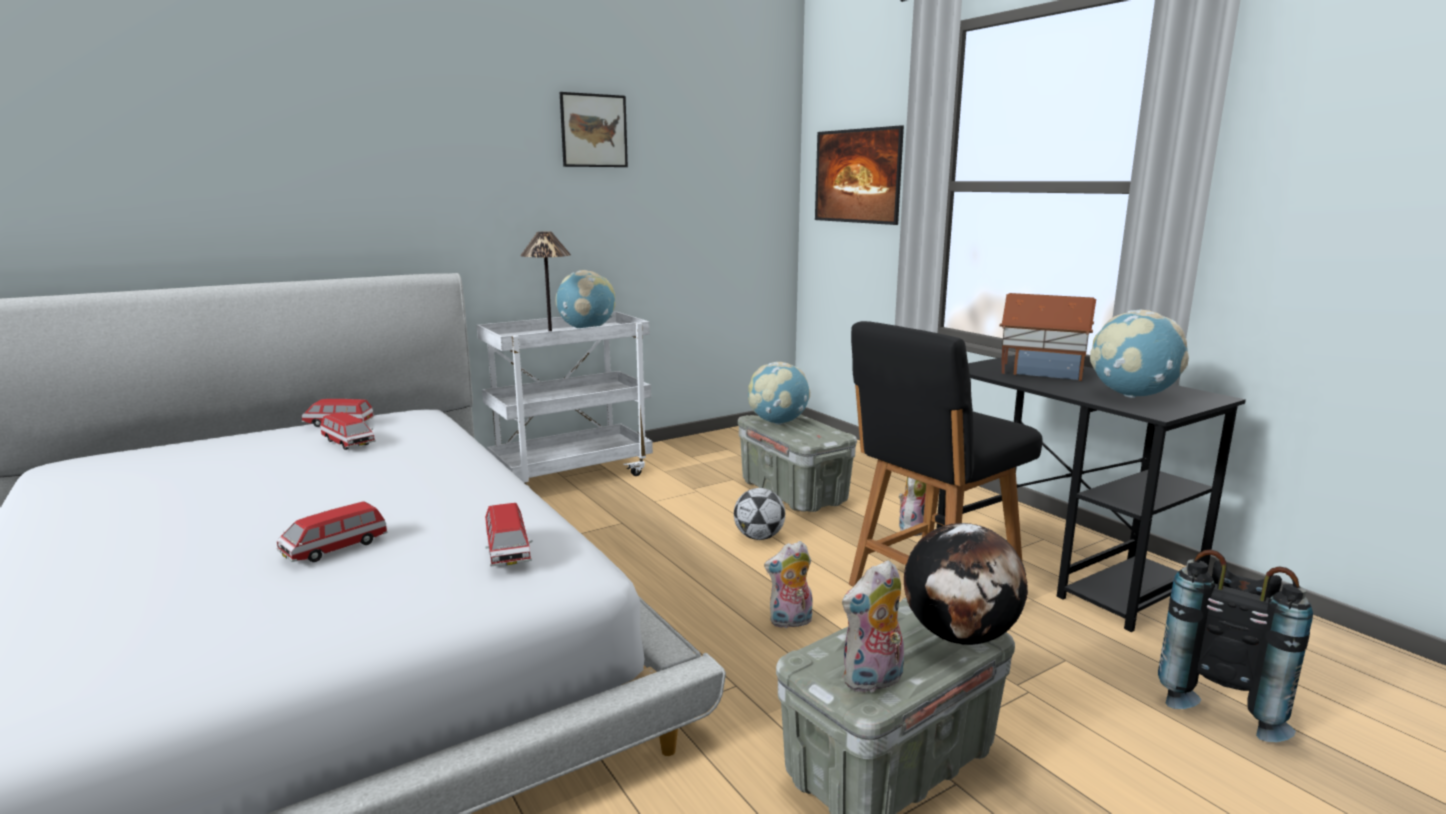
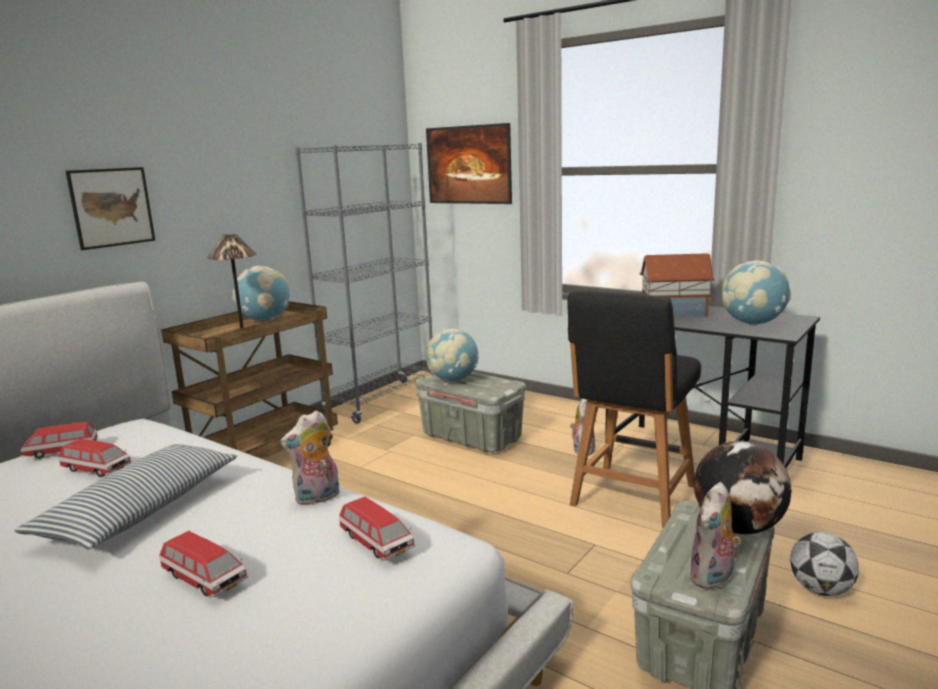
camera: 20 degrees left, 0 degrees up
(334, 548) = (204, 579): toy car -> toy car turned 75 degrees counterclockwise
(347, 482) = (141, 510): none -> pillow
(572, 475) = (265, 457): white cart -> brown cart
(594, 130) = (246, 135): picture -> picture (111, 207)
(725, 440) = (381, 401): none -> grey bookcase
(759, 537) = (472, 481): football -> football (820, 590)
(790, 622) = (549, 547): plush toy -> plush toy (317, 498)
(1223, 699) = (863, 531): black backpack -> none

